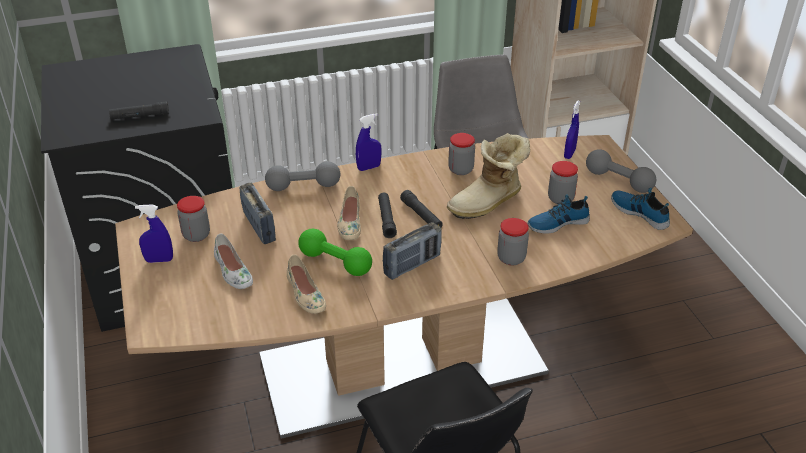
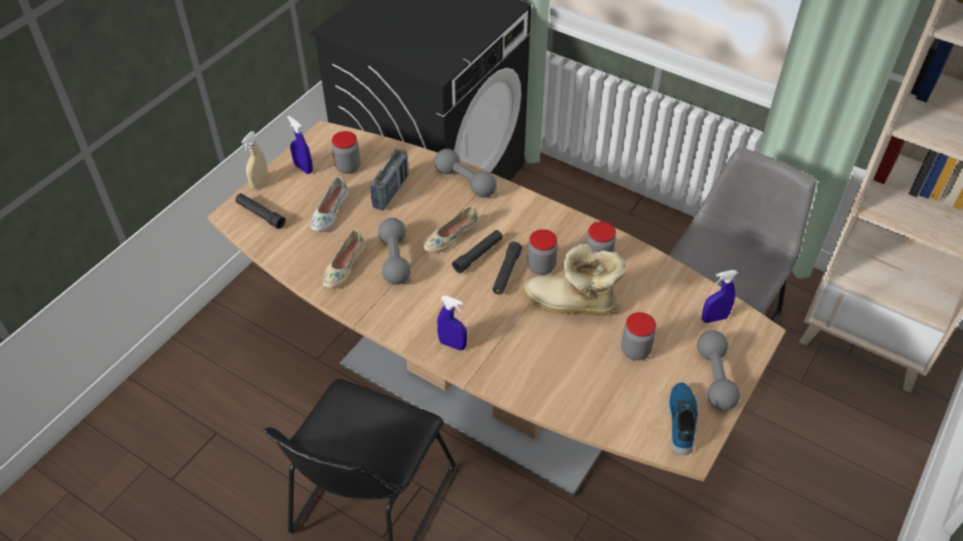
camera: 50 degrees right, 10 degrees up
(136, 294) = (259, 182): none -> beige spray bottle
(140, 116) = (400, 44): black flashlight -> black flashlight (260, 215)
(335, 262) = (395, 259): green dumbbell -> grey dumbbell
(369, 167) = (533, 202): blue spray bottle -> blue spray bottle (452, 344)
(412, 265) = (438, 306): radio -> none
(511, 258) = (512, 363): jar -> jar (541, 267)
(557, 223) = (597, 368): shoe -> none

